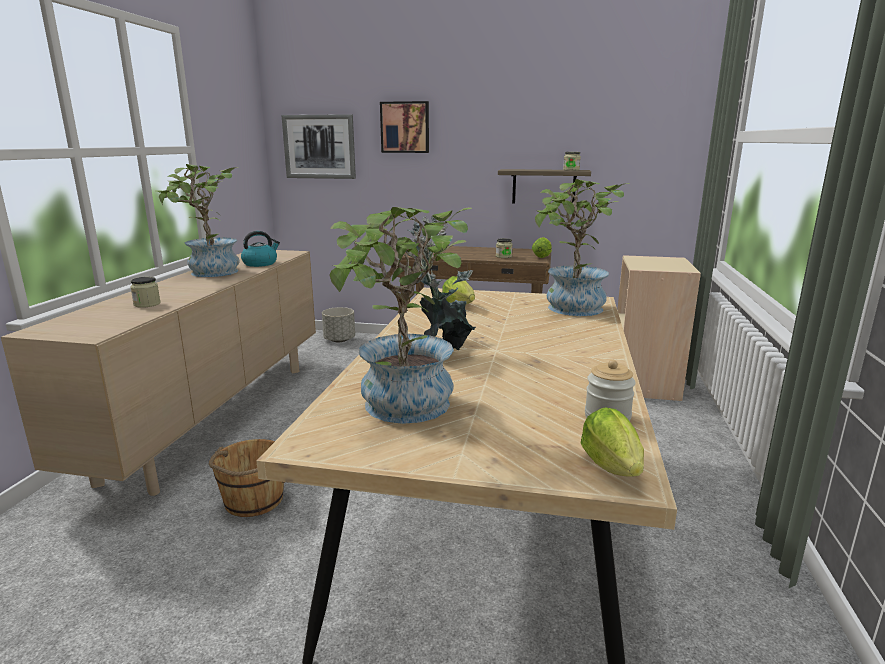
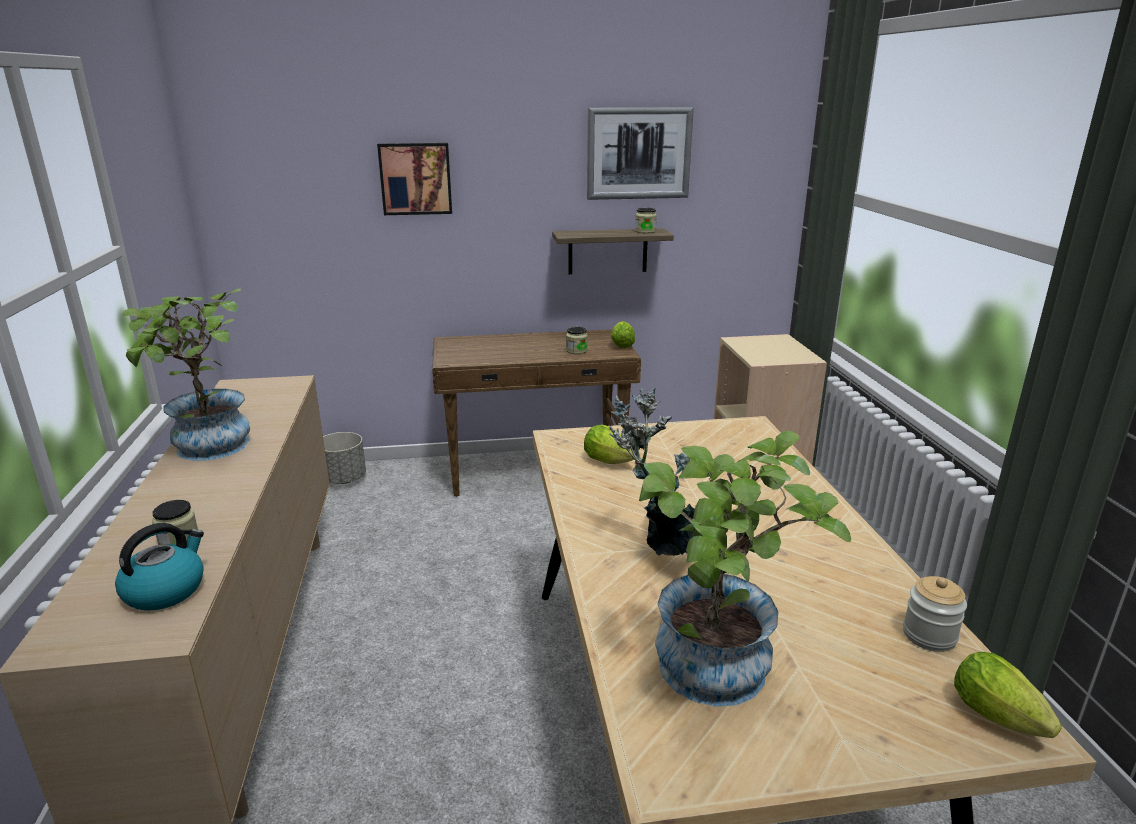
camera: 20 degrees left, 5 degrees up
(253, 500) = (396, 783): brown bucket -> none
(260, 263) = (267, 415): kettle -> kettle (165, 590)
(319, 147) = (283, 208): picture -> picture (638, 153)
(571, 310) = (741, 449): potted plant -> none

